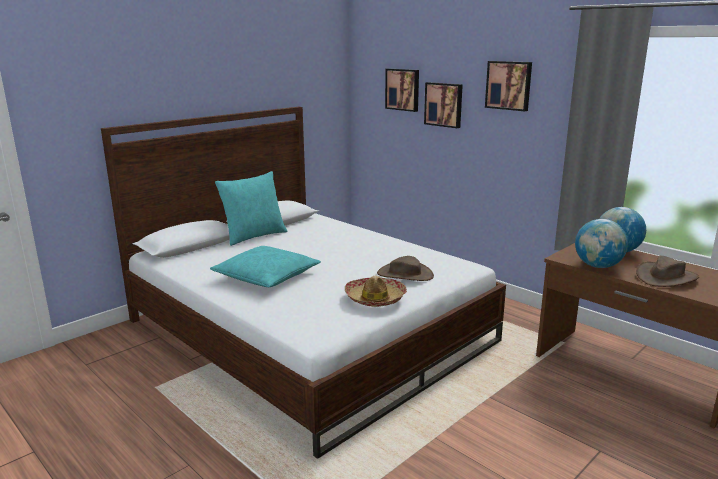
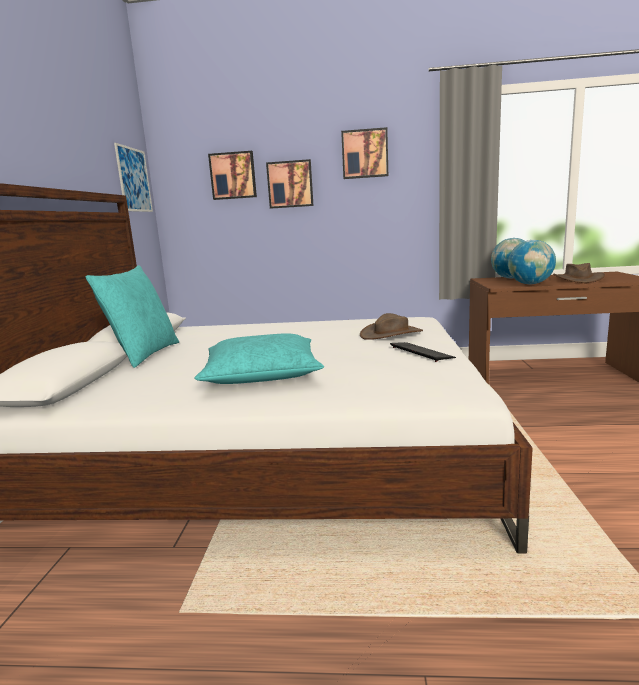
camera: 40 degrees left, 5 degrees down
(324, 88) = (134, 180): none -> picture
(375, 298) = (421, 352): hat -> keyboard

